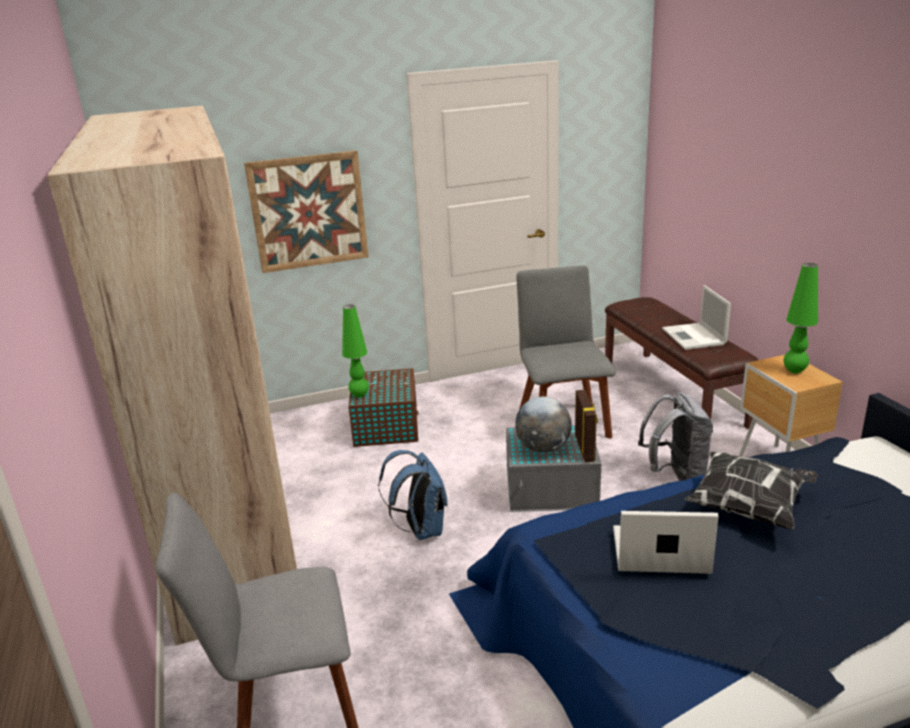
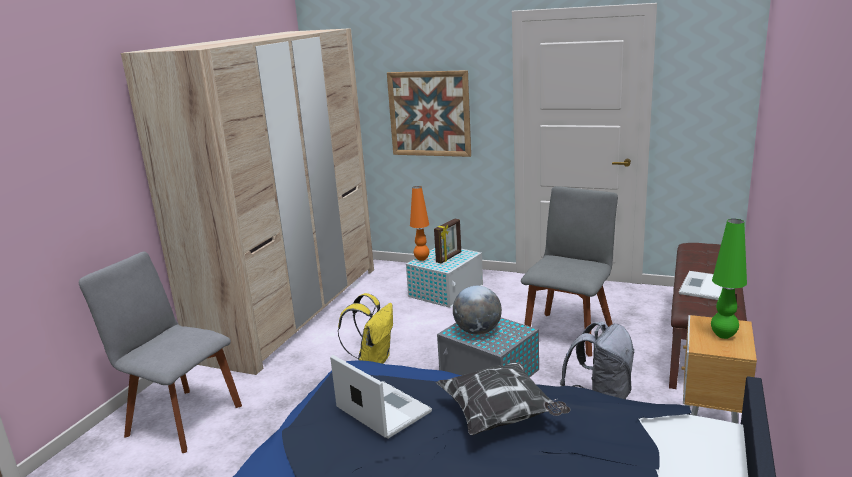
camera: 40 degrees right, 5 degrees down
(359, 395) = (421, 259): green table lamp -> orange table lamp
(386, 425) = (446, 291): brown storage box -> white storage box
(421, 529) = (373, 360): blue backpack -> yellow backpack
(585, 448) = (506, 343): picture frame -> picture frame (449, 257)

